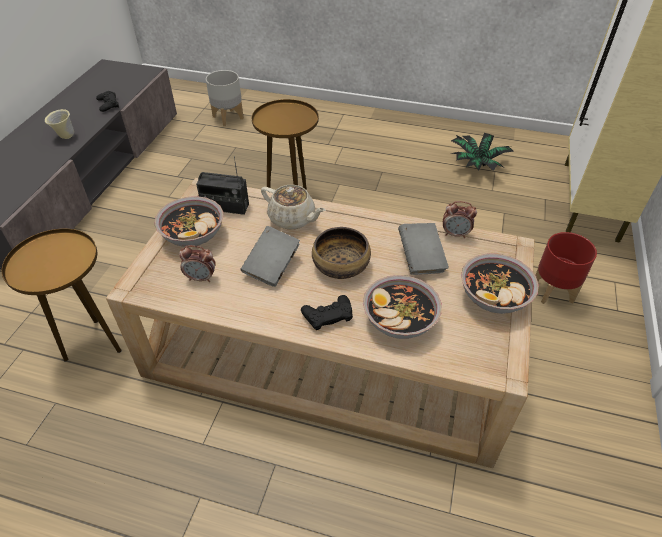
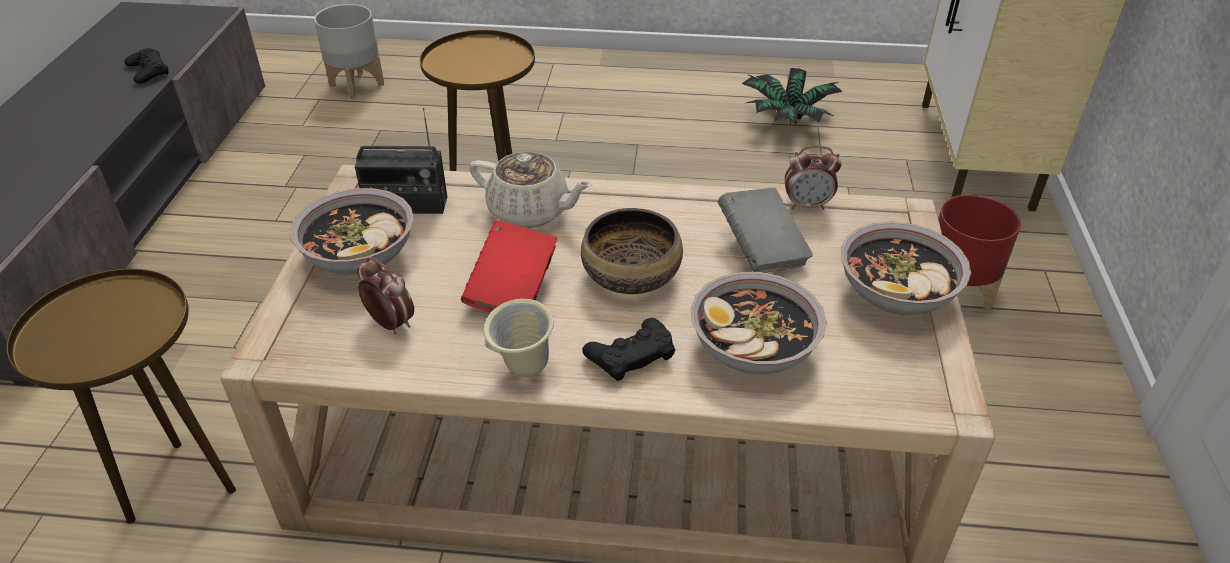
camera: 10 degrees left, 5 degrees down
(65, 137) = (77, 130): beige mug -> beige mug (522, 370)
(201, 278) = (390, 323): alarm clock -> alarm clock turned 135 degrees counterclockwise
(272, 266) = (512, 290): grey book -> red book

